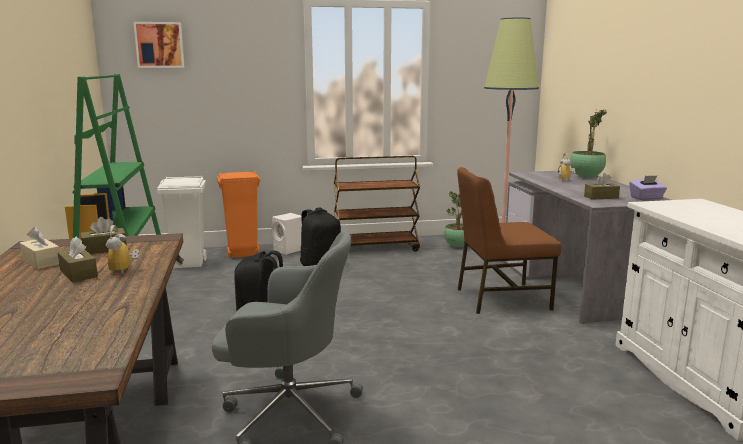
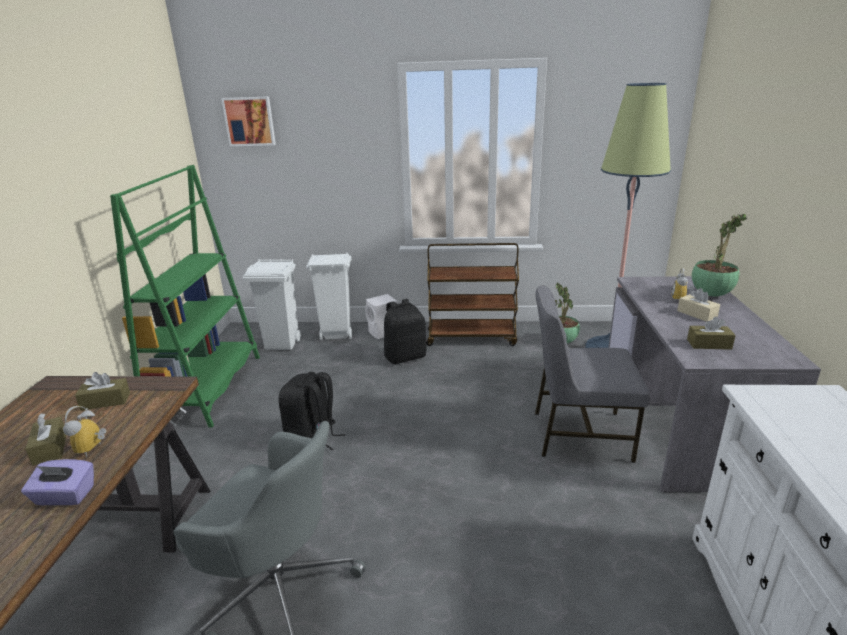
camera: 15 degrees right, 10 degrees up
(41, 262) = (36, 419): beige tissue box -> beige tissue box (697, 314)
(242, 254) = (336, 335): orange trash can -> white trash can
(500, 298) = (579, 434): brown chair -> grey chair
(646, 198) = (772, 352): purple tissue box -> purple tissue box (65, 496)

